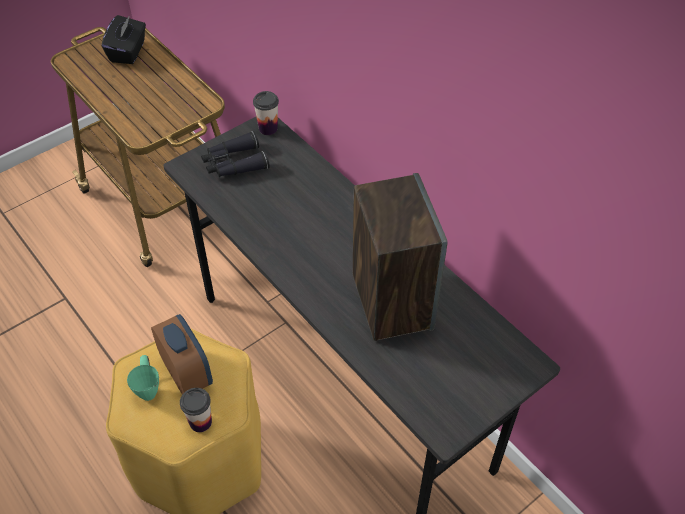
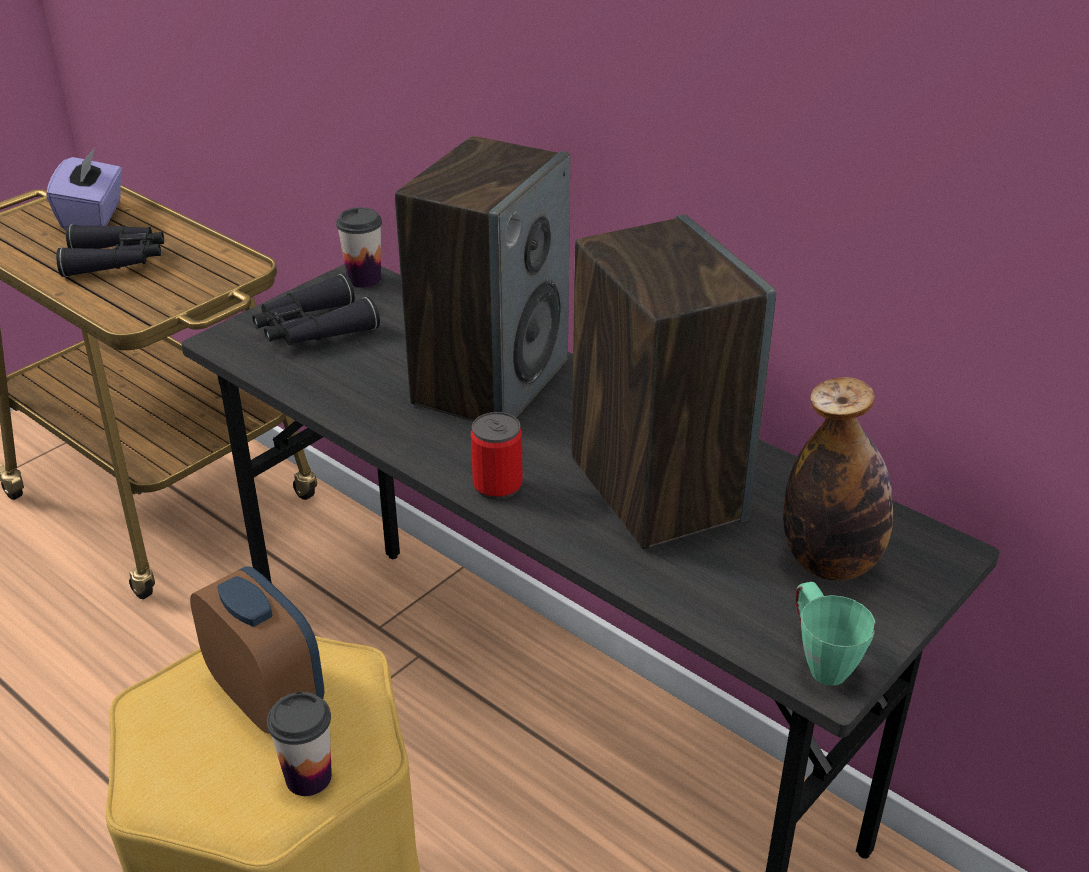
camera: 10 degrees left, 15 degrees down
(128, 52) = (93, 215): black tissue box -> purple tissue box
(137, 90) = (116, 261): none -> black binoculars
(148, 387) = (189, 731): green mug -> green mug (820, 660)
(310, 288) = (497, 486): none -> can
(321, 215) = (490, 381): none -> speaker
(468, 363) = (830, 562): none -> bottle

